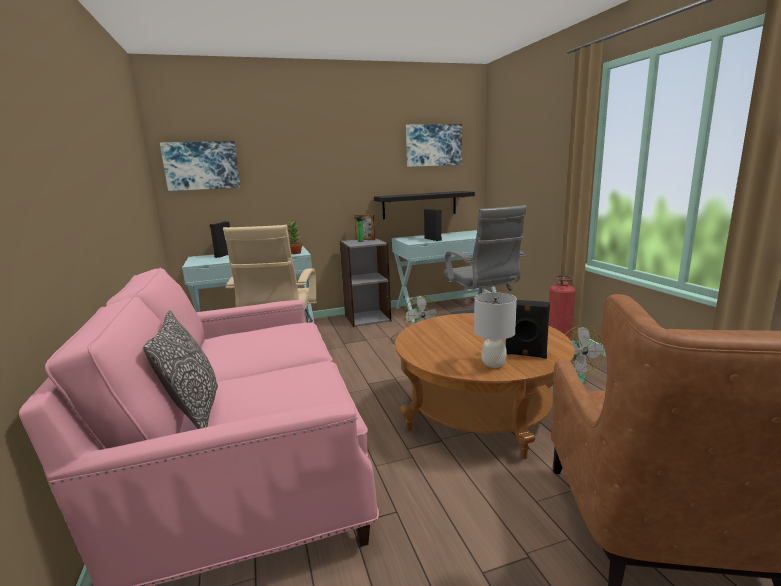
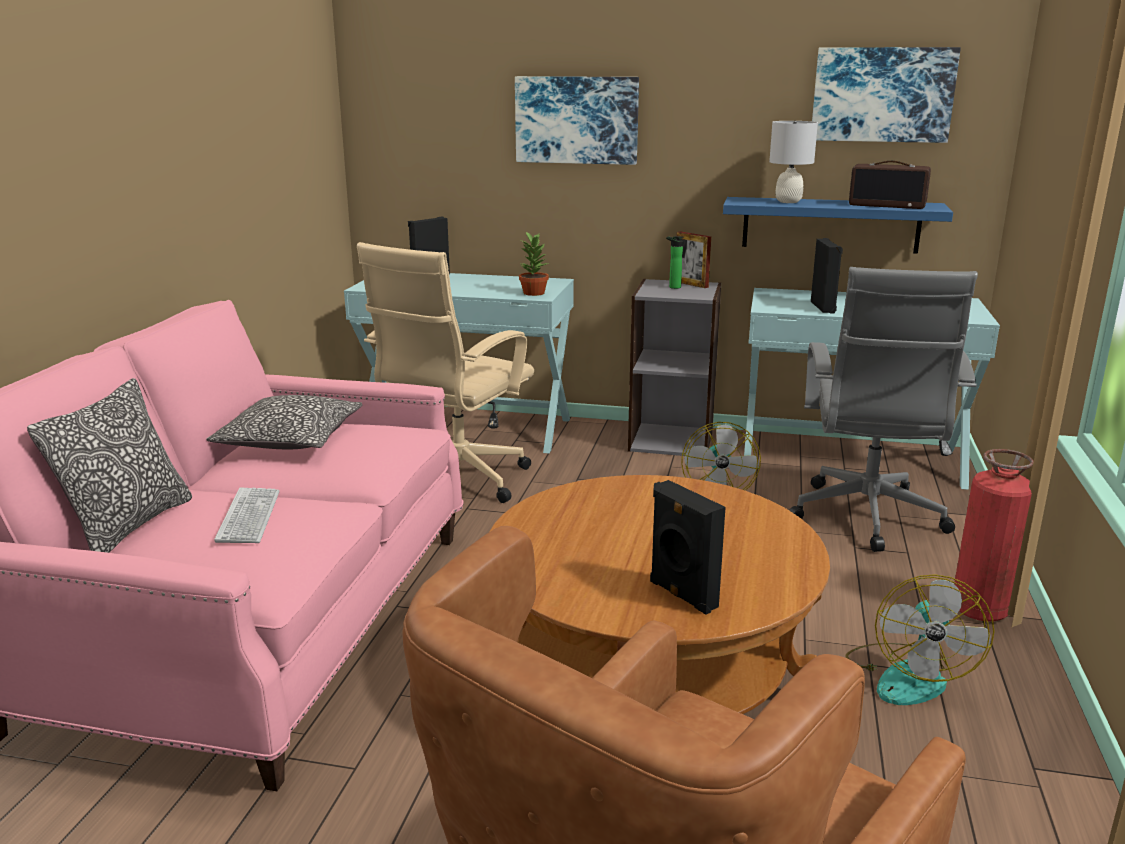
camera: 30 degrees right, 5 degrees up
(201, 165) = (417, 115): picture -> picture (577, 120)
(235, 343) = (290, 439): none -> pillow
(276, 383) = (249, 517): none -> keyboard
(419, 205) = (830, 225): black shelf -> blue shelf
(446, 192) = (887, 205): none -> radio
(493, 365) = (597, 595): grey table lamp -> grey table lamp (787, 202)

